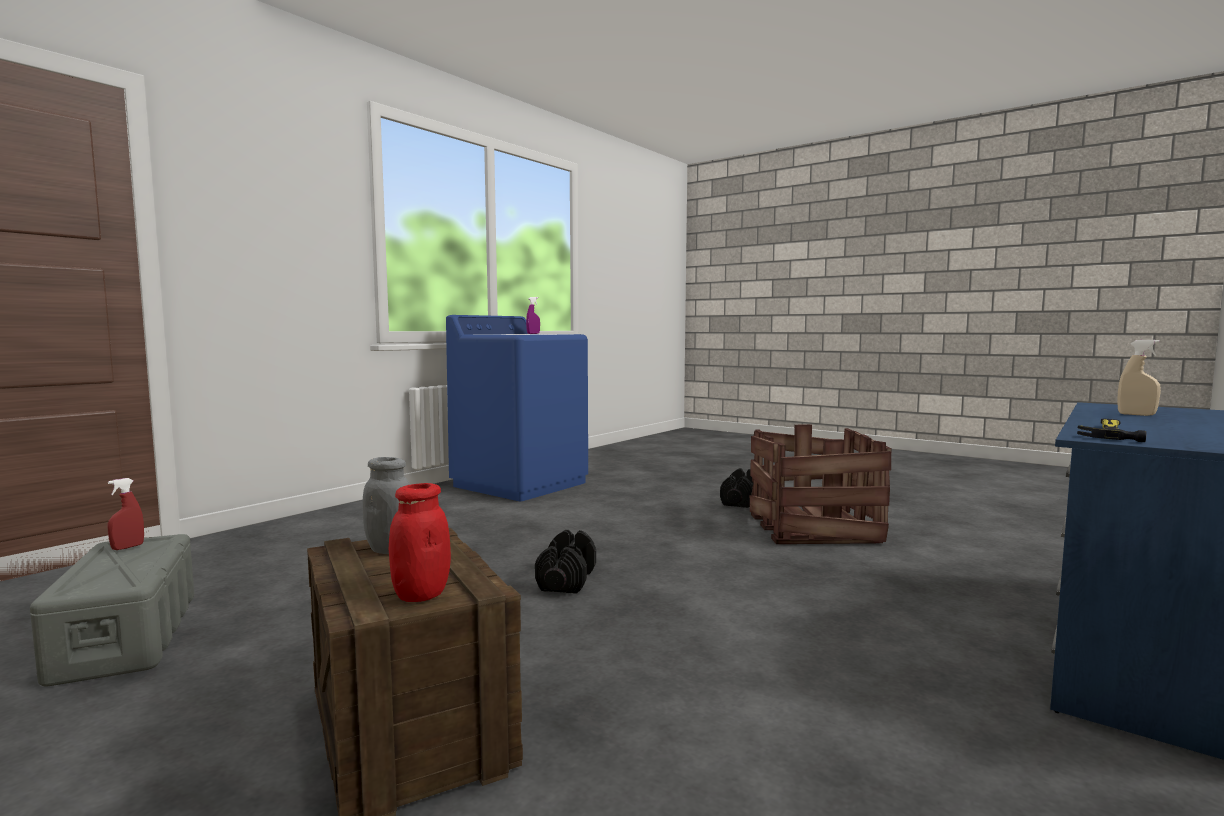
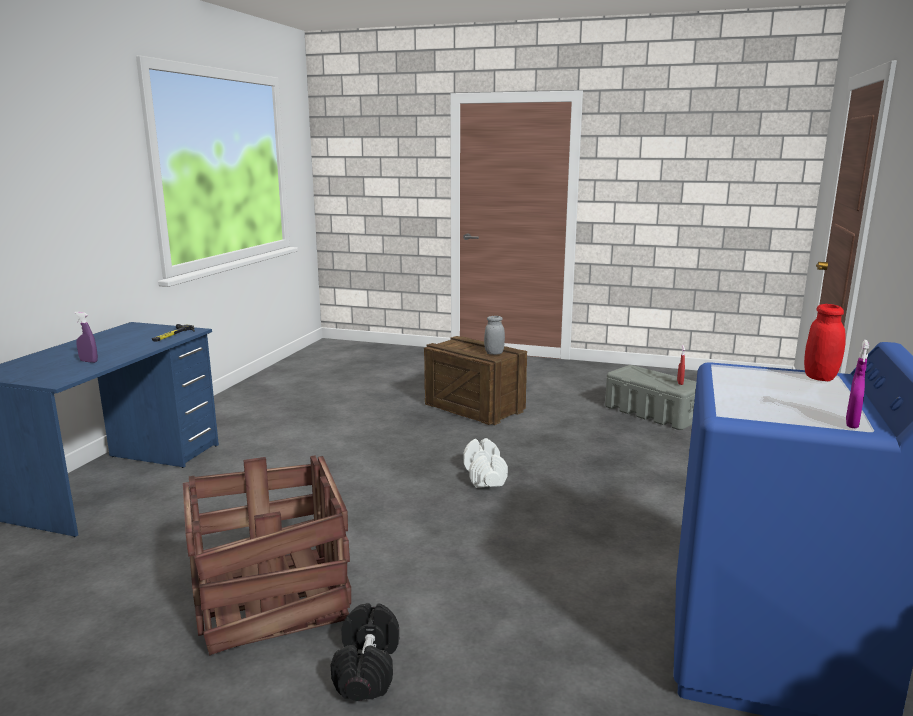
camera: 160 degrees right, 10 degrees up
(421, 595) = (454, 344): red jar -> red jar (820, 377)
(566, 580) = (485, 476): black dumbbell -> white dumbbell
(1136, 414) = (88, 361): beige spray bottle -> purple spray bottle

